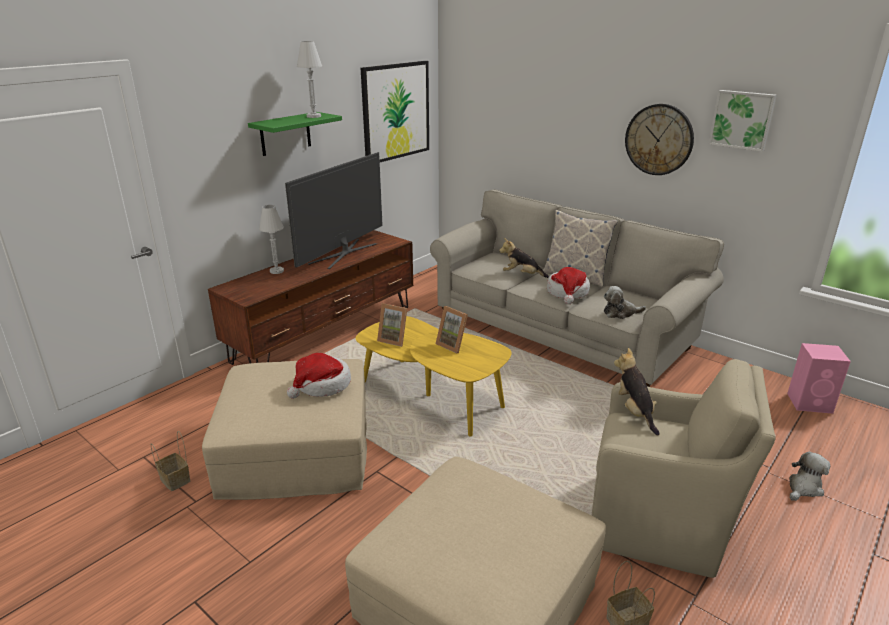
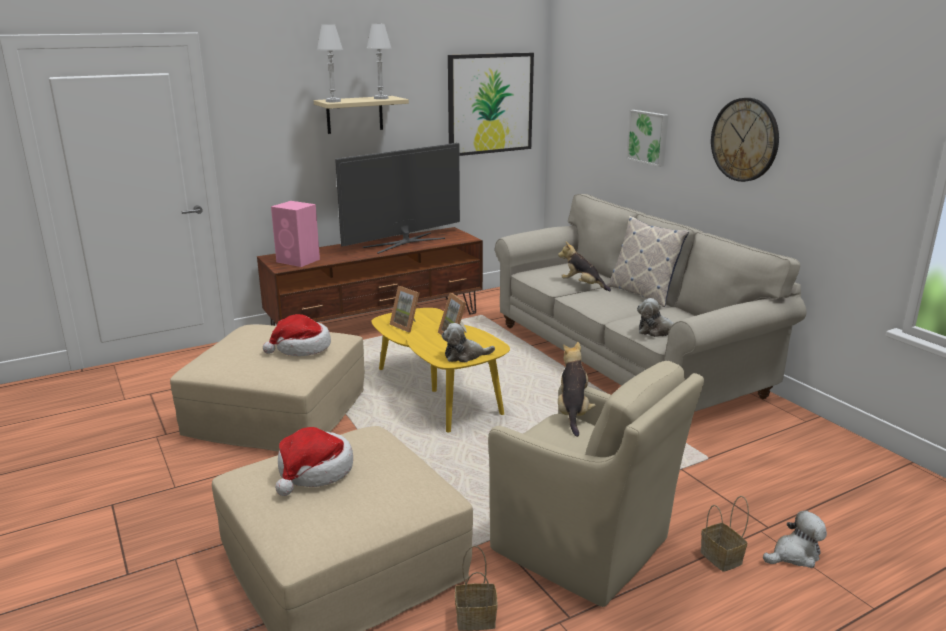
camera: 20 degrees right, 5 degrees down
(176, 480) = (162, 415): basket -> basket (722, 558)
(277, 271) = (329, 250): white table lamp -> white table lamp (333, 101)
(285, 134) = (354, 114): green shelf -> beige shelf
(479, 365) = (465, 356): none -> plush toy
(567, 293) = (617, 307): hat -> hat (314, 471)
(742, 120) = (827, 116): picture -> picture (648, 137)
(810, 403) = (885, 477): pink speaker -> pink speaker (299, 261)

